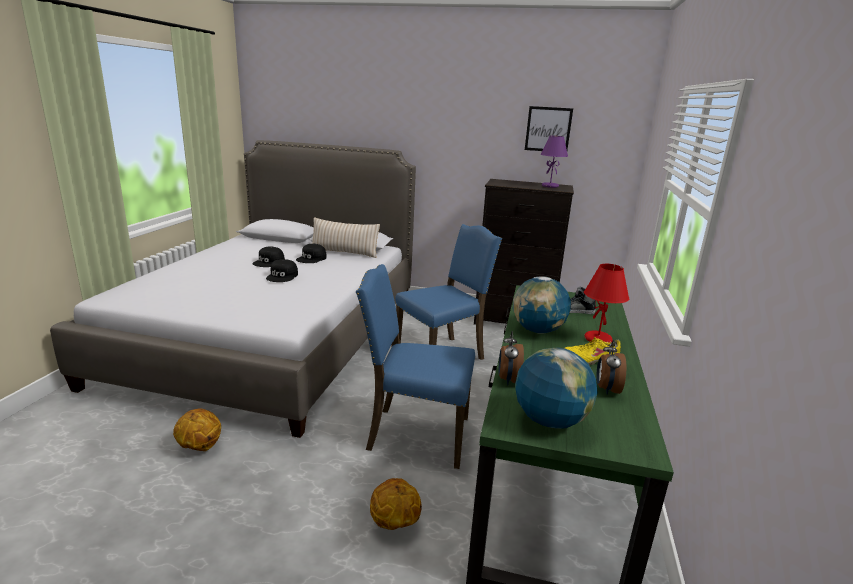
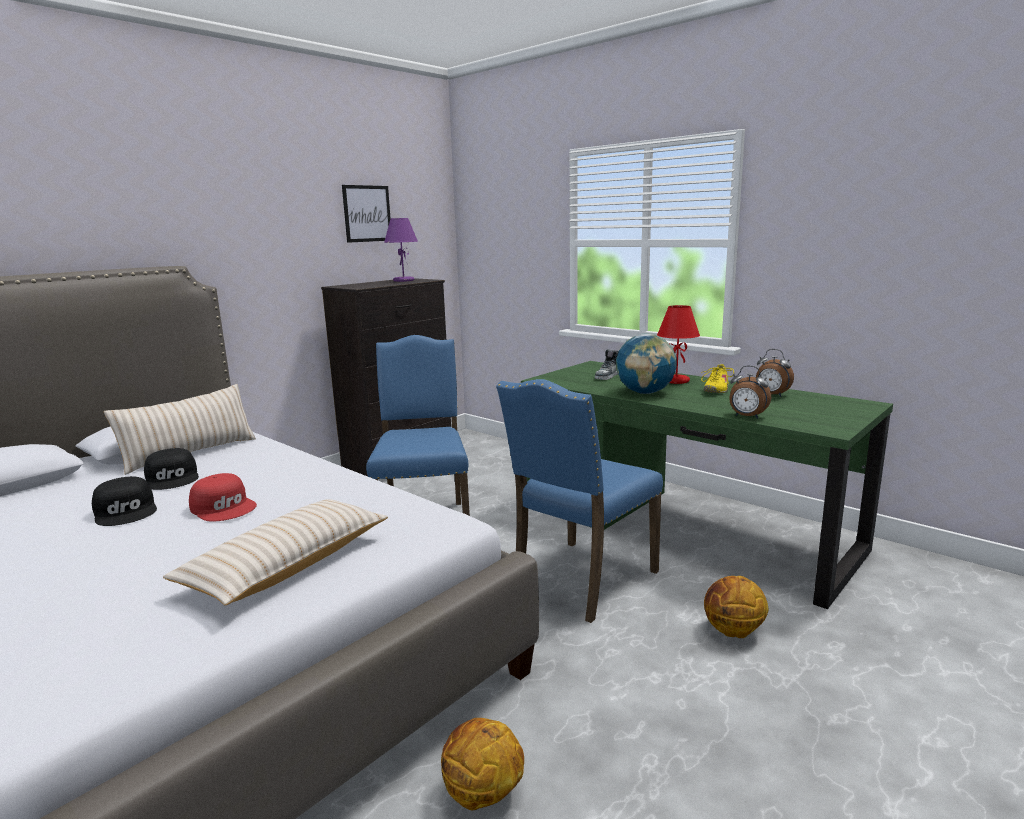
camera: 60 degrees left, 5 degrees down
(227, 304) = (287, 566): none -> beige pillow
(282, 276) = (224, 507): black cap -> red cap
(549, 421) = (823, 417): globe -> none

